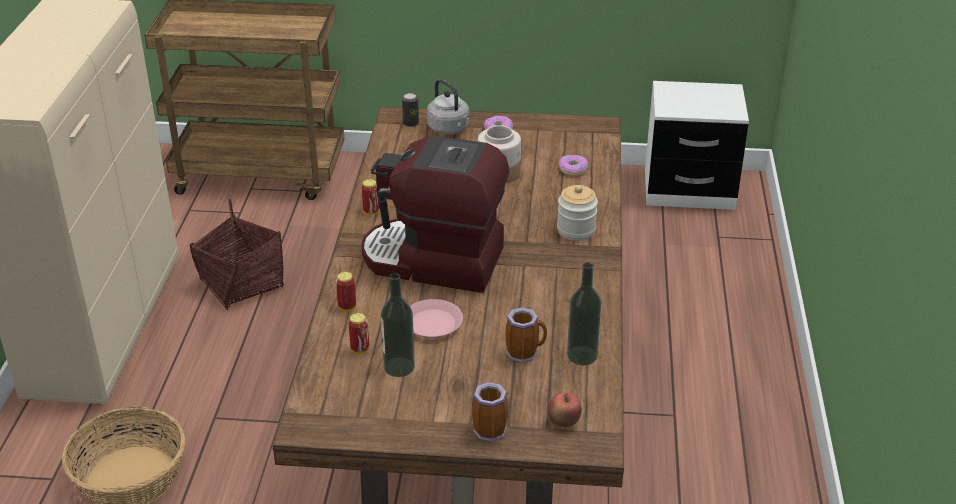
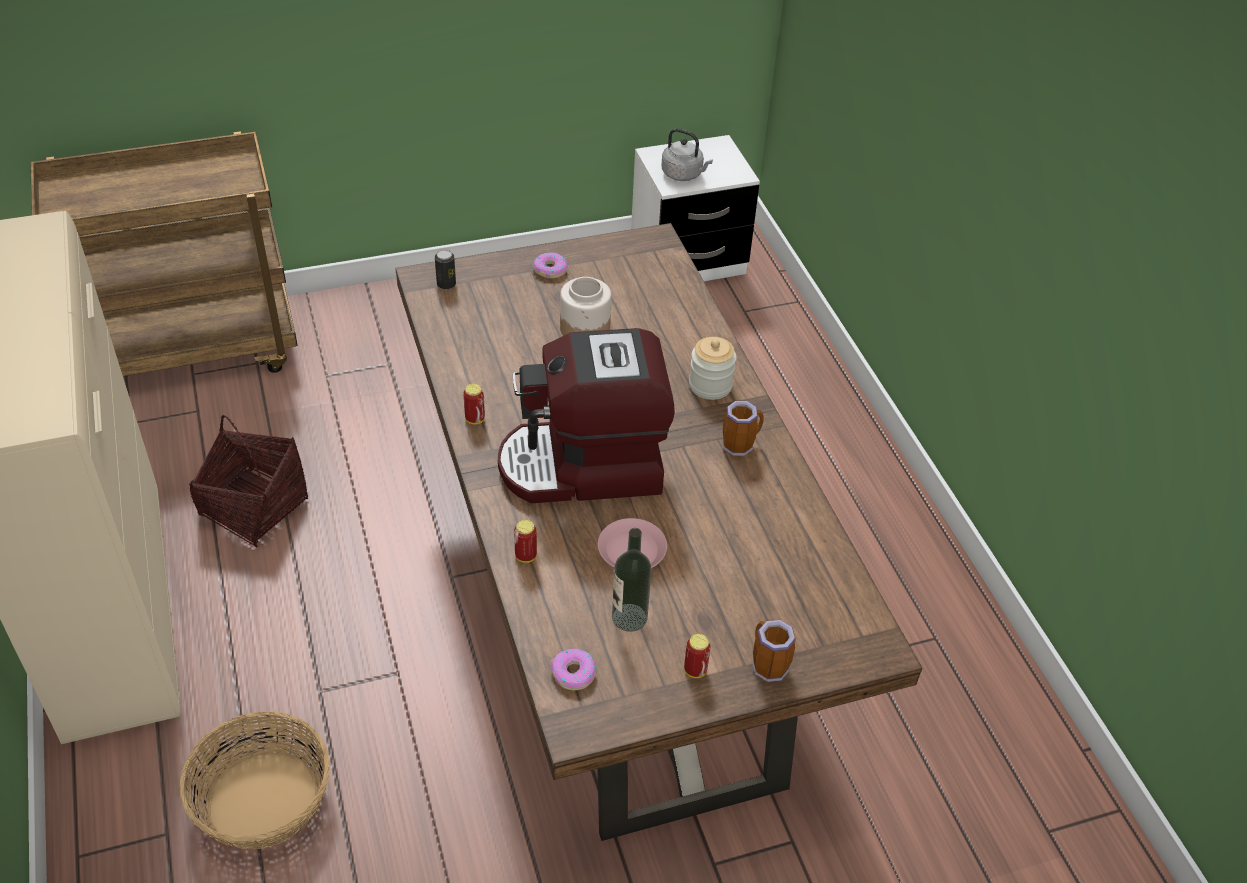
camera: 25 degrees left, 10 degrees up
(360, 349) = (573, 608): can -> can (695, 670)
(450, 129) = (495, 282): grey kettle -> grey kettle (684, 174)
(524, 352) = (748, 558): mug -> mug (739, 444)
(563, 423) = (836, 633): apple -> none
(573, 169) = (661, 305): donut -> donut (573, 673)
(582, 355) = (807, 544): bottle -> none

